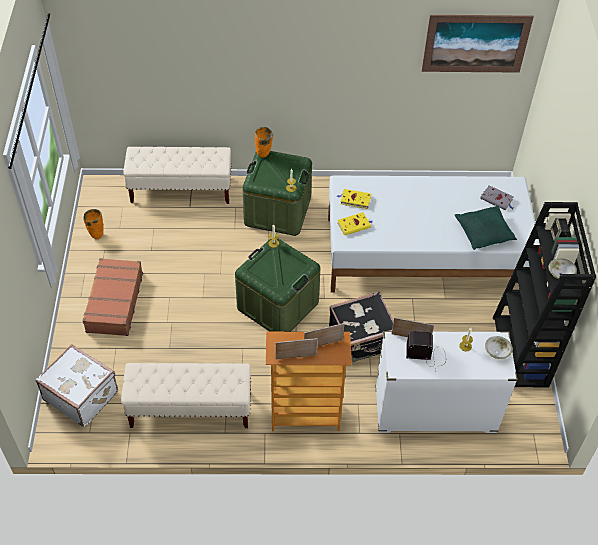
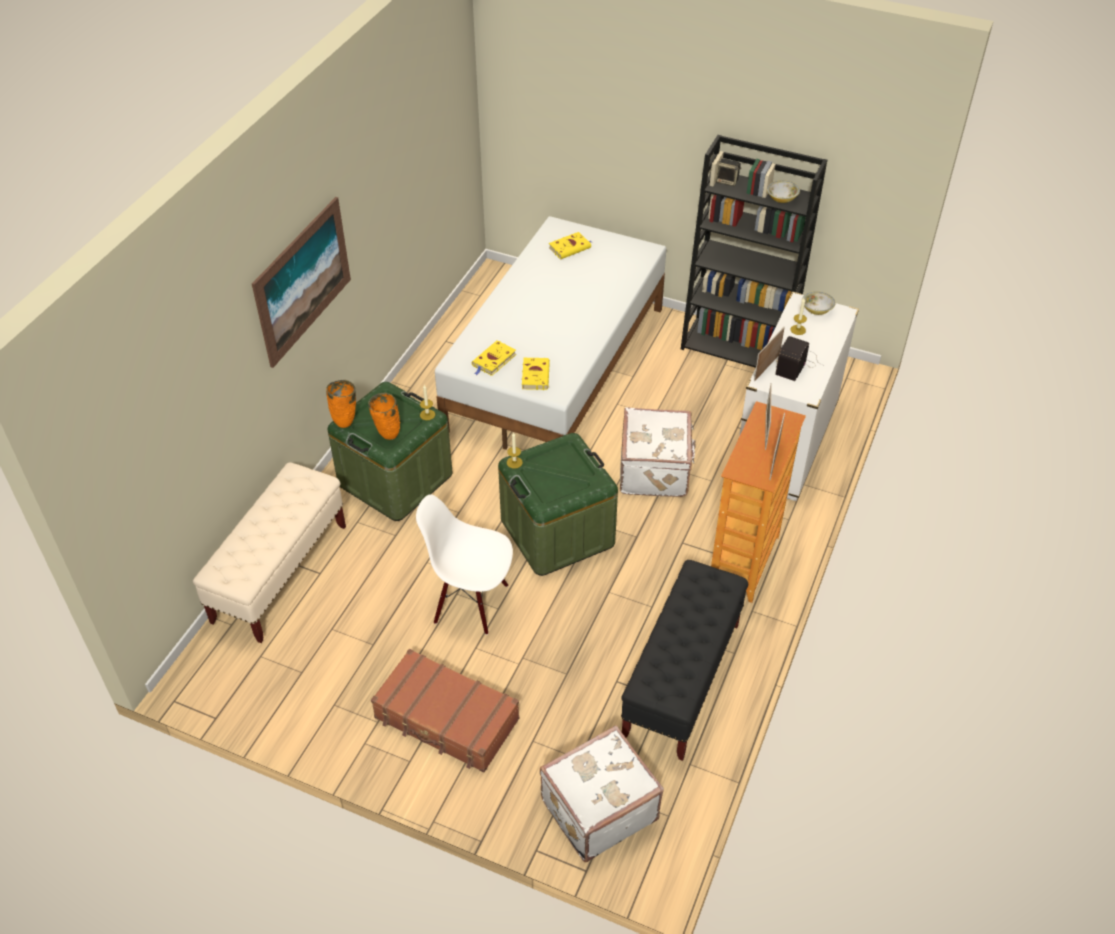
camera: 65 degrees left, 5 degrees down
(97, 235) = (296, 706): orange vase -> orange vase (387, 435)
(190, 409) = (681, 680): beige bench -> black bench
(201, 283) = (471, 602): none -> white chair
(362, 340) = (656, 470): black suitcase -> white suitcase
(475, 43) = (435, 103): picture -> picture (303, 281)
(484, 233) = (614, 275): green pillow -> none
(497, 199) = (570, 247): grey book -> yellow book

